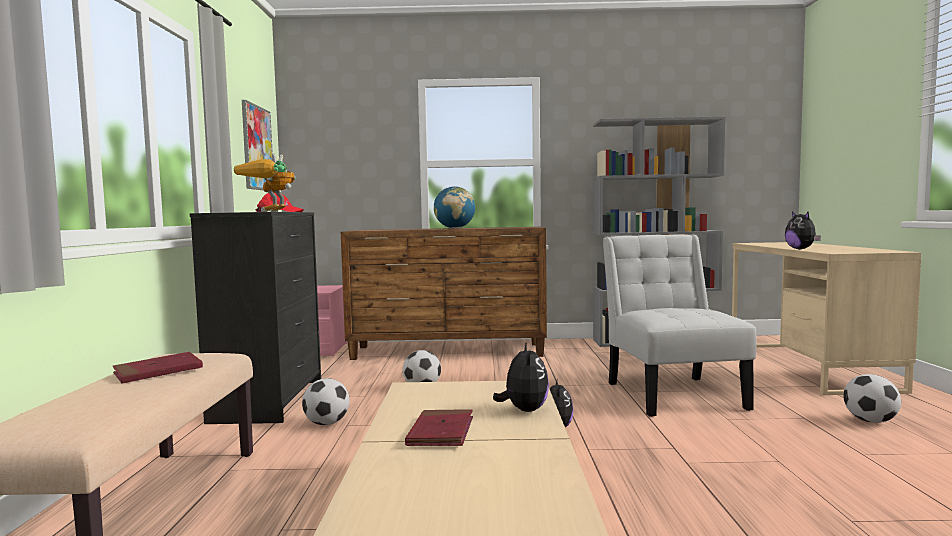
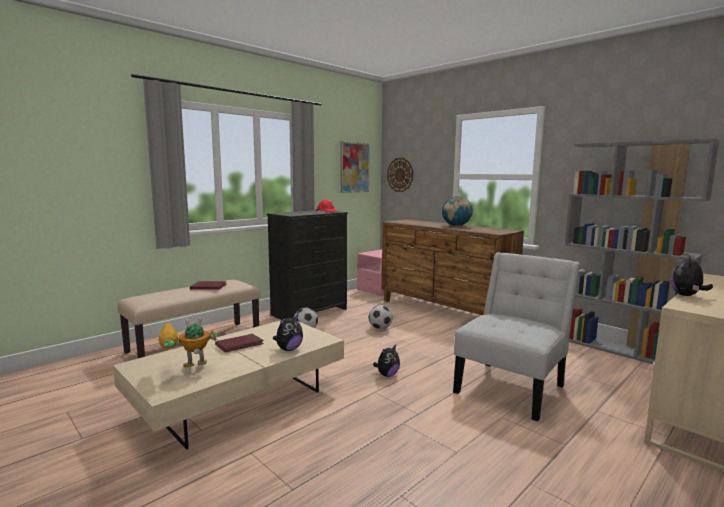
camera: 45 degrees right, 5 degrees up
(271, 212) = (308, 213): toy robot -> toy robot (186, 371)
(321, 164) = (400, 174): none -> wall clock
(870, 421) = (619, 475): football -> none

